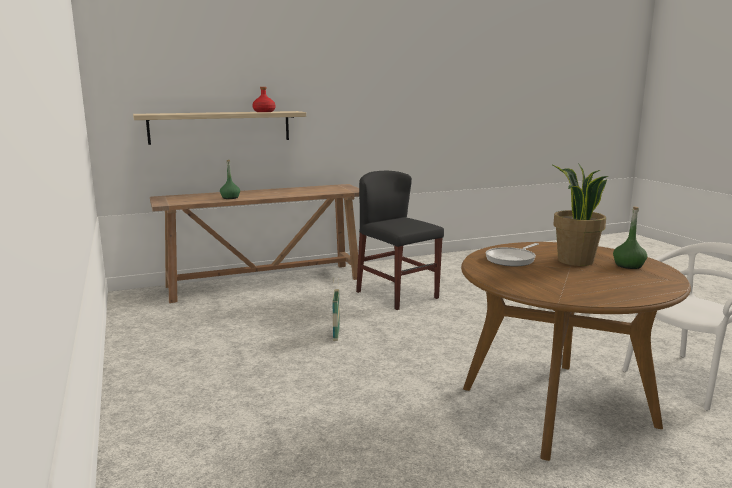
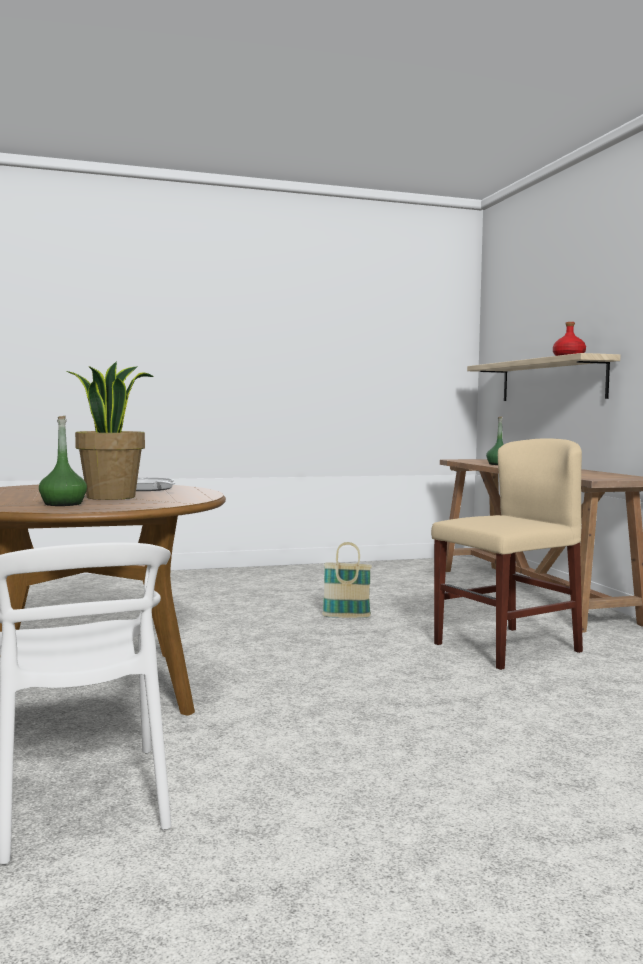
camera: 95 degrees right, 10 degrees down
(397, 295) = (506, 647): black chair -> beige chair

